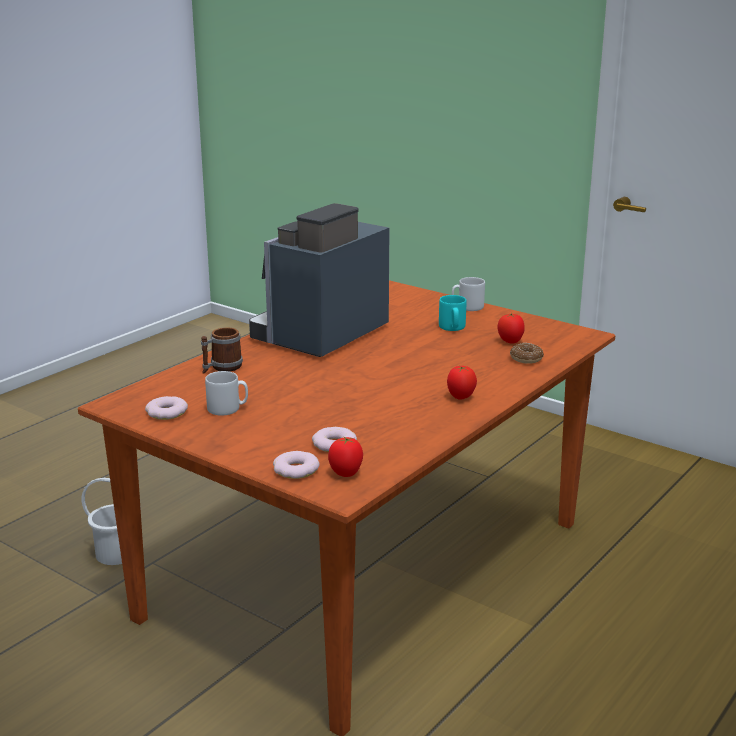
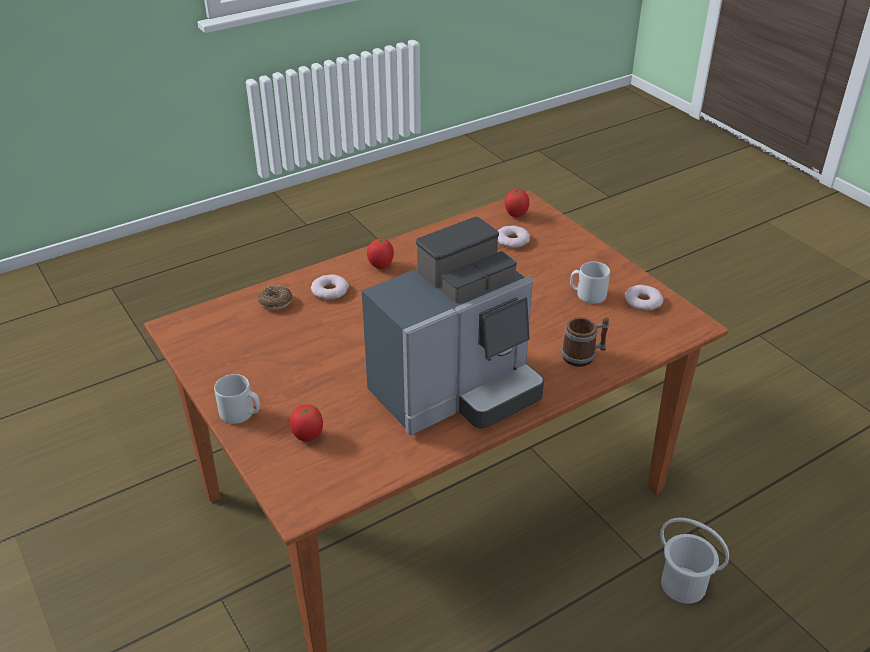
camera: 160 degrees left, 15 degrees up
(296, 470) = (549, 224): donut -> donut (330, 291)
(452, 328) = (298, 372): turquoise mug -> none
(510, 342) = (263, 331): tomato -> tomato (308, 437)

